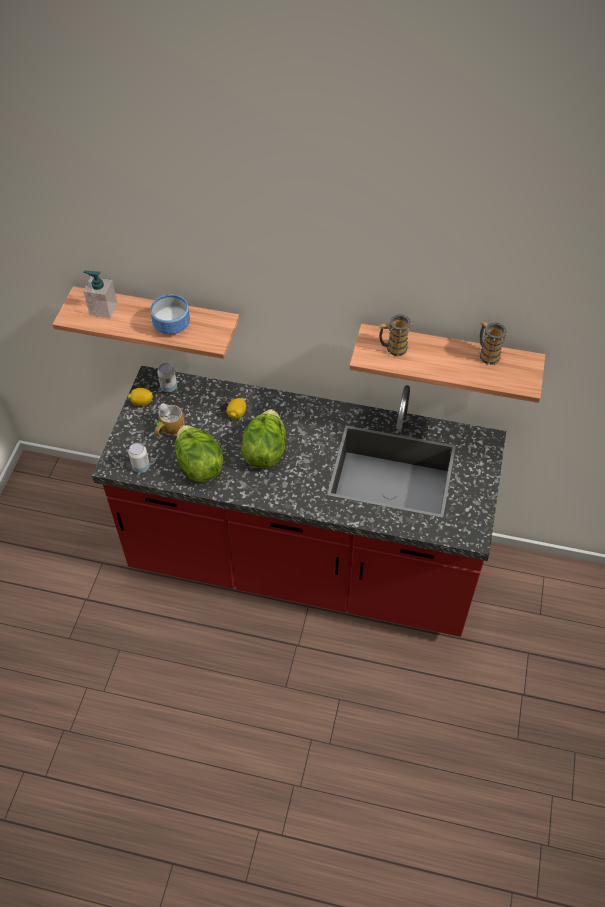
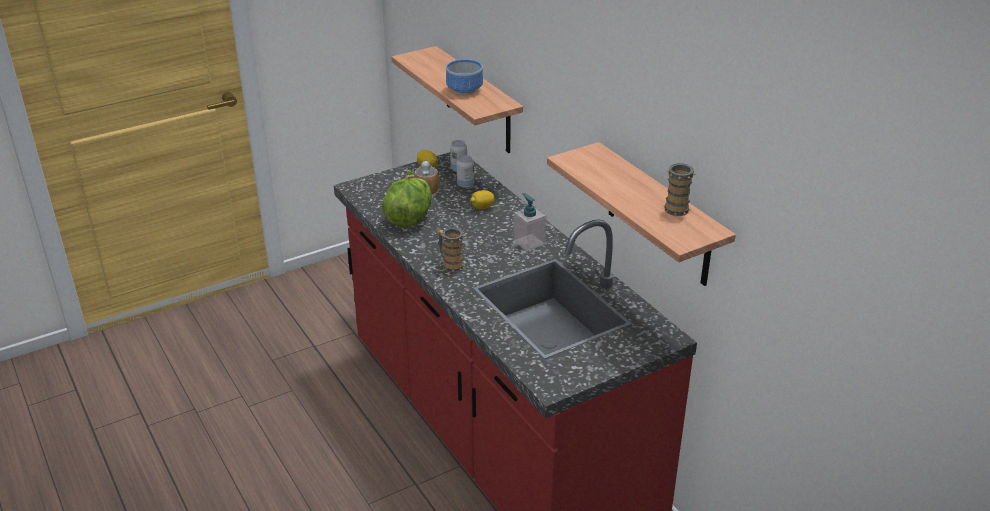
camera: 45 degrees right, 20 degrees down
(103, 309) = (435, 63): soap dispenser -> soap dispenser (529, 242)
(141, 466) = (371, 197): can -> can (465, 184)
(265, 451) = (468, 238): lettuce -> none
(393, 348) = (598, 165): mug -> mug (450, 264)

